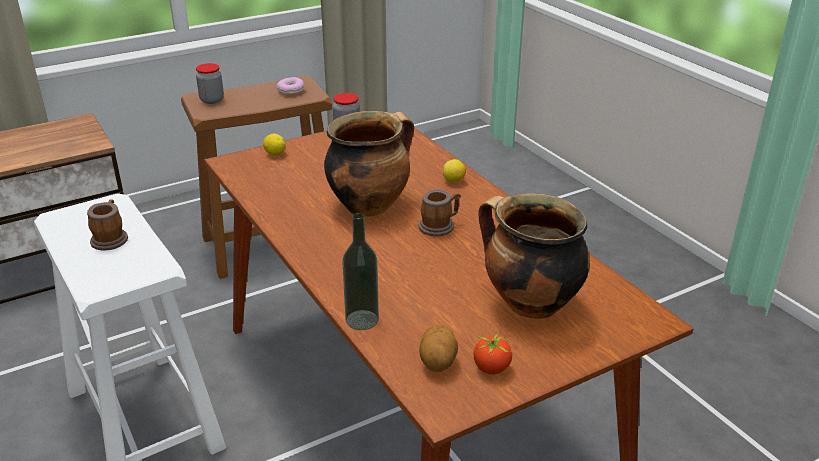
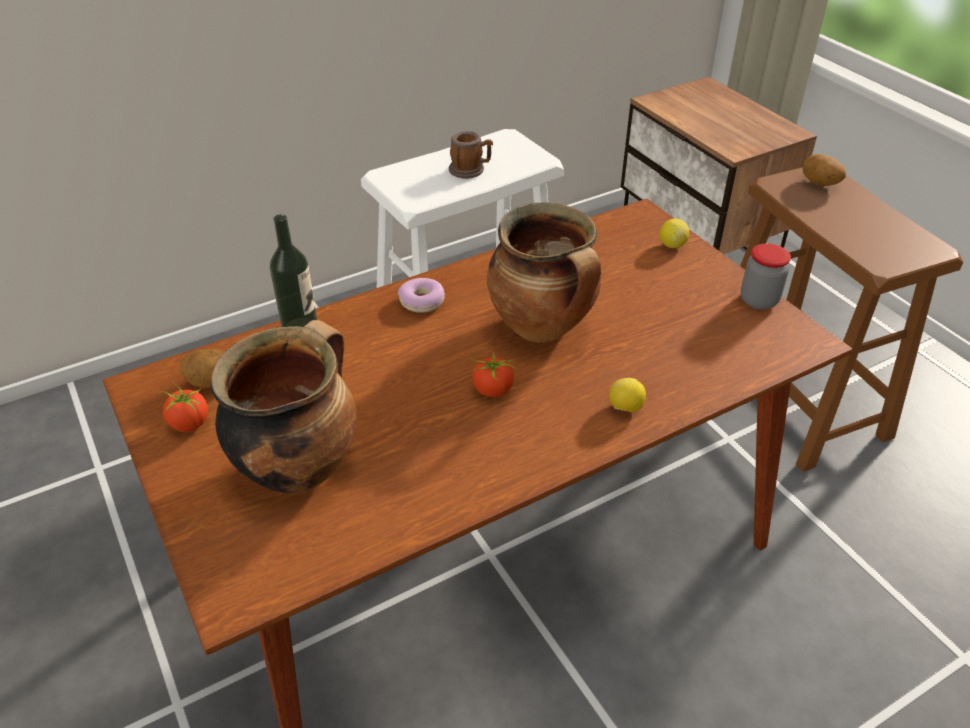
camera: 90 degrees right, 10 degrees up
(212, 100) = (819, 184): jar -> potato
(291, 91) = (888, 242): donut -> donut (422, 302)
(439, 226) = (492, 390): mug -> tomato

